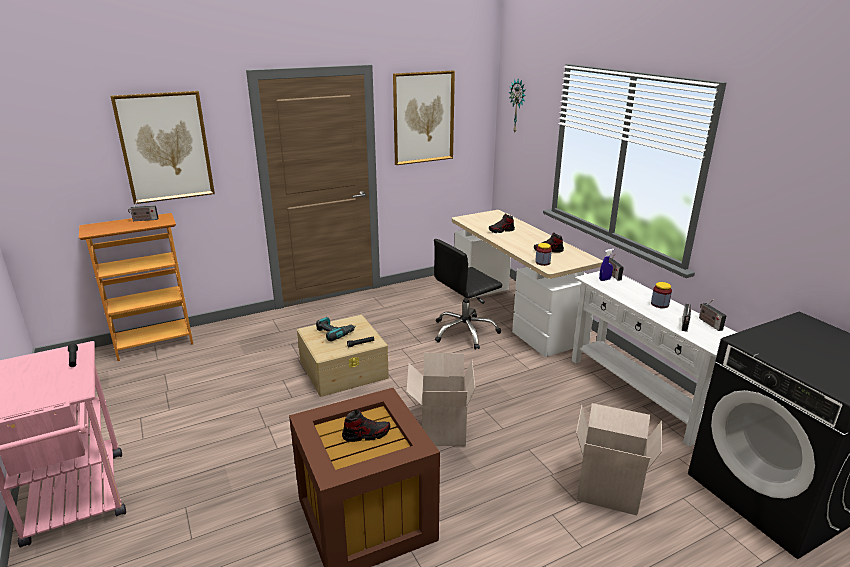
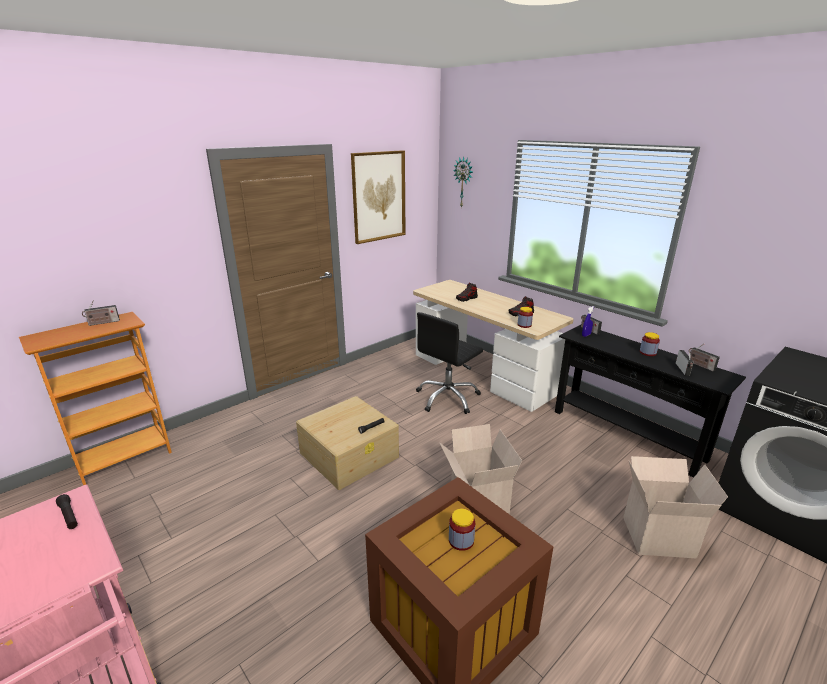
camera: 15 degrees left, 0 degrees up
(165, 147) = (120, 238): picture -> none
(334, 333) = (338, 419): power drill -> none
(366, 435) = (461, 540): shoe -> jar
(639, 393) = (626, 434): white console table -> black console table

